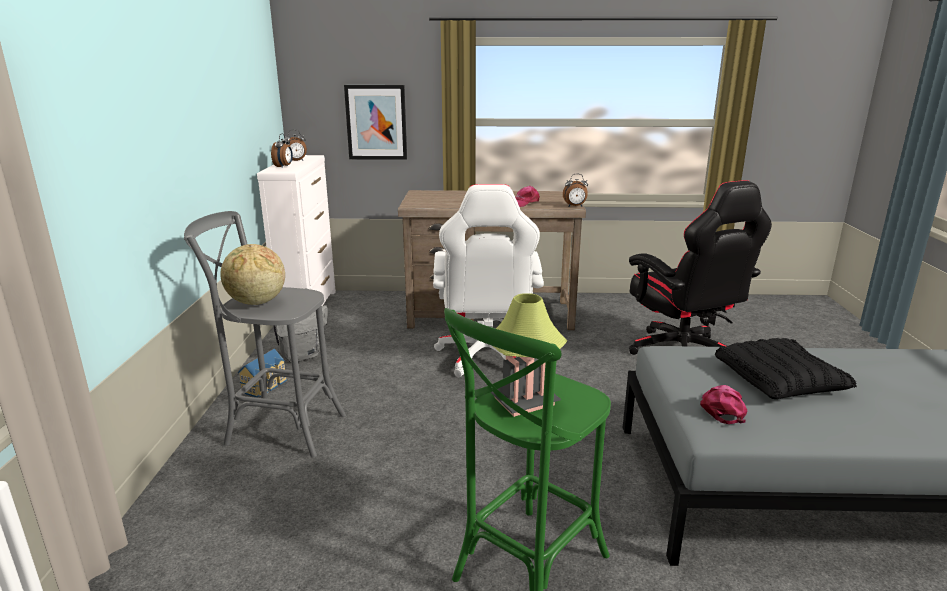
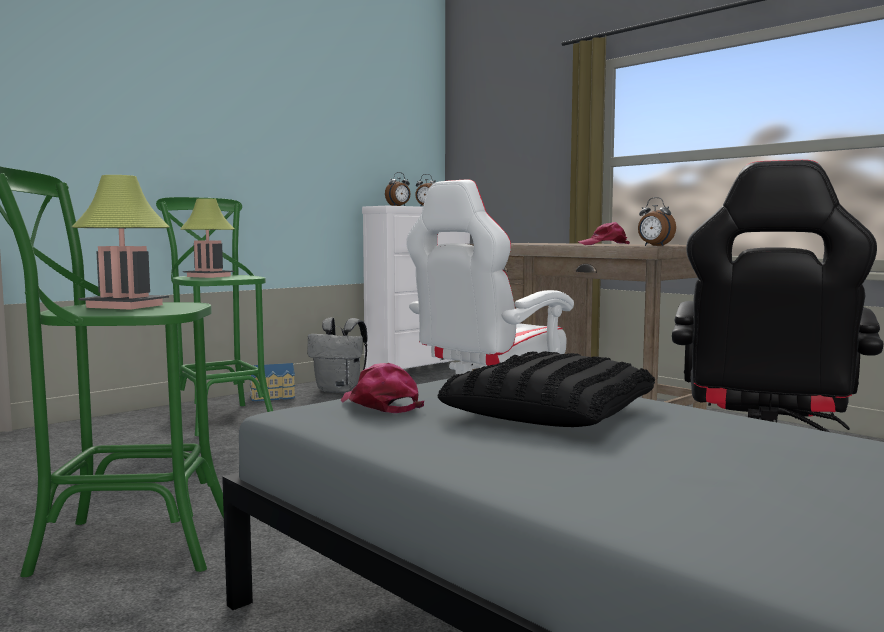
camera: 45 degrees right, 15 degrees down
(256, 302) = (208, 276): globe -> table lamp
(281, 428) = (220, 417): grey stool -> green stool
(376, 122) = (518, 170): picture -> none
(722, 409) = (380, 404): pink cap -> pink cap turned 90 degrees counterclockwise

